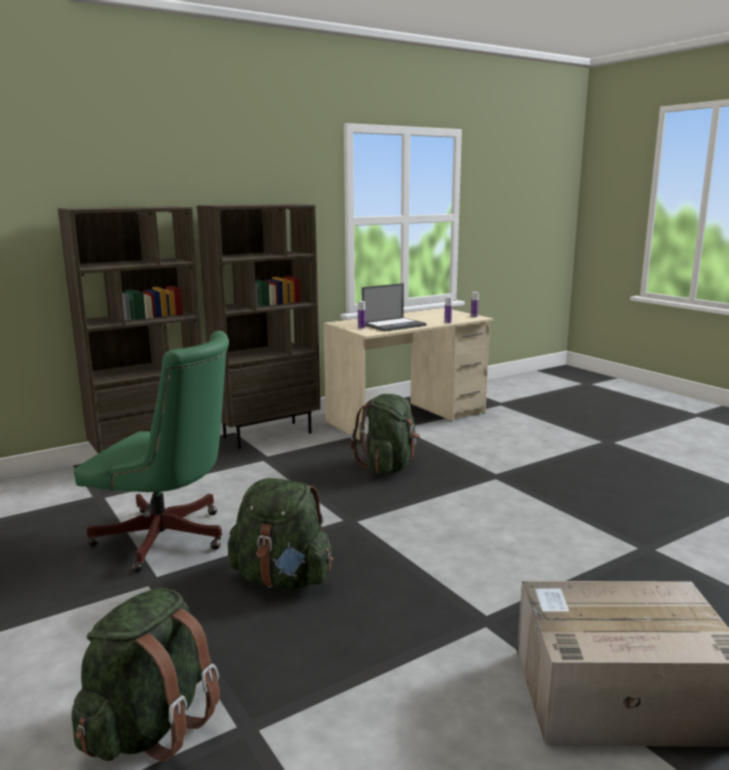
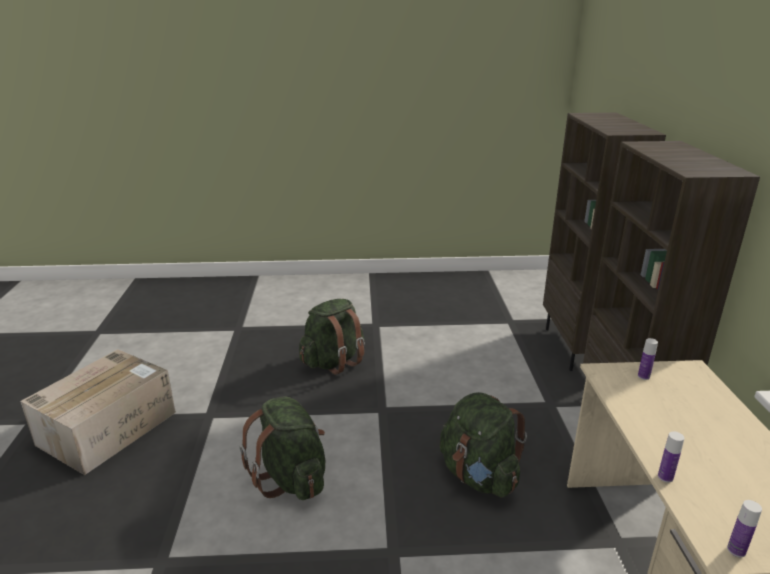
camera: 120 degrees right, 10 degrees up
(151, 726) = (266, 311): green backpack -> green backpack (291, 478)
(169, 539) = (421, 336): green office chair -> none
(394, 325) = (658, 411): laptop -> none

